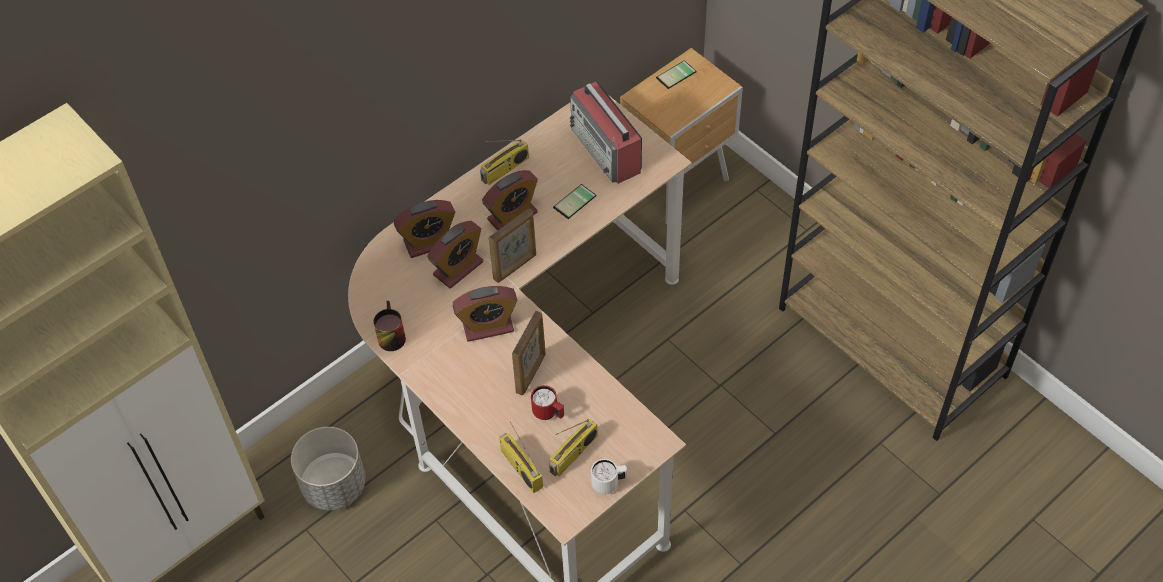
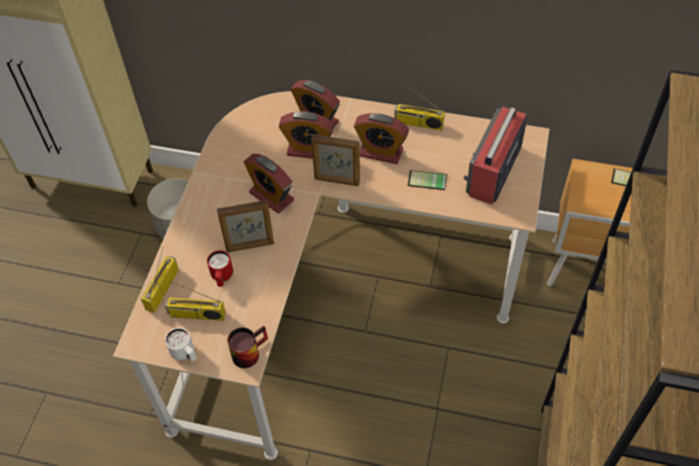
camera: 55 degrees right, 0 degrees up
(389, 335) = (221, 147): mug -> mug (248, 351)

